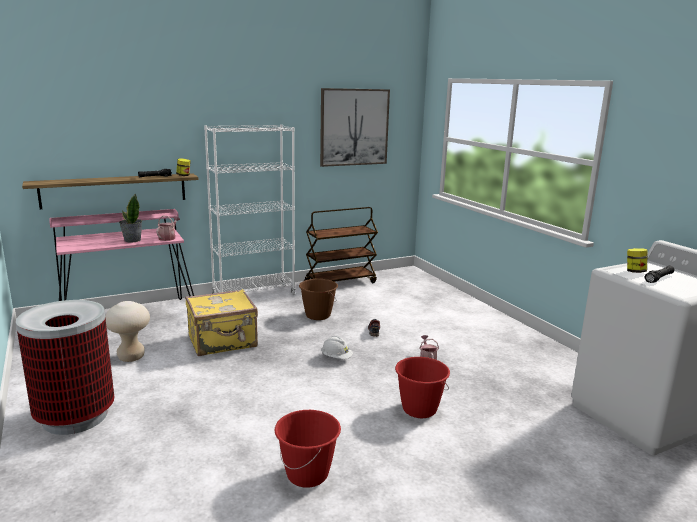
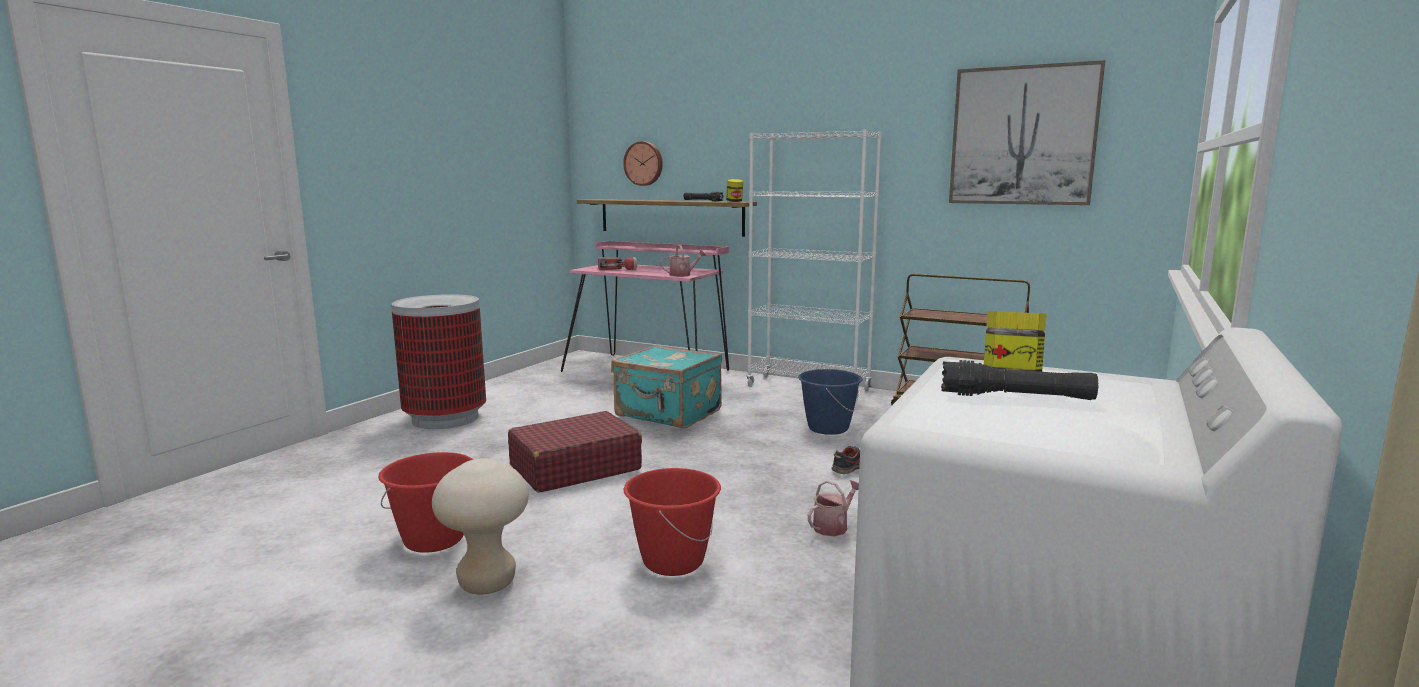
camera: 55 degrees right, 5 degrees down
(82, 147) = (644, 163): none -> wall clock
(99, 243) = (617, 270): none -> flashlight
(131, 357) = (575, 397): beige stool -> beige stool (487, 583)
(132, 240) = (649, 272): potted plant -> none
(223, 342) = (668, 414): yellow suitcase -> turquoise suitcase
(263, 397) = (574, 468): none -> red suitcase
(318, 315) = (828, 428): brown bucket -> blue bucket
(336, 358) = (732, 471): white hard hat -> none

